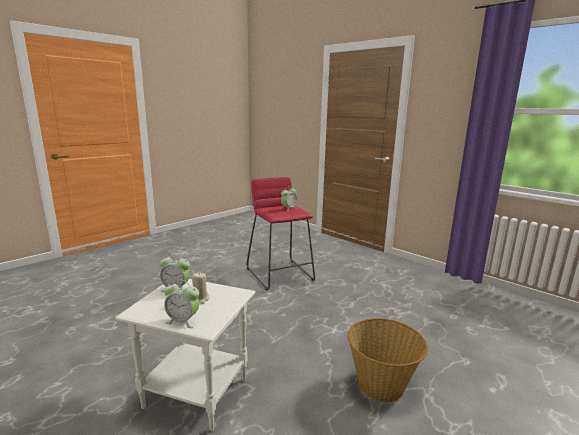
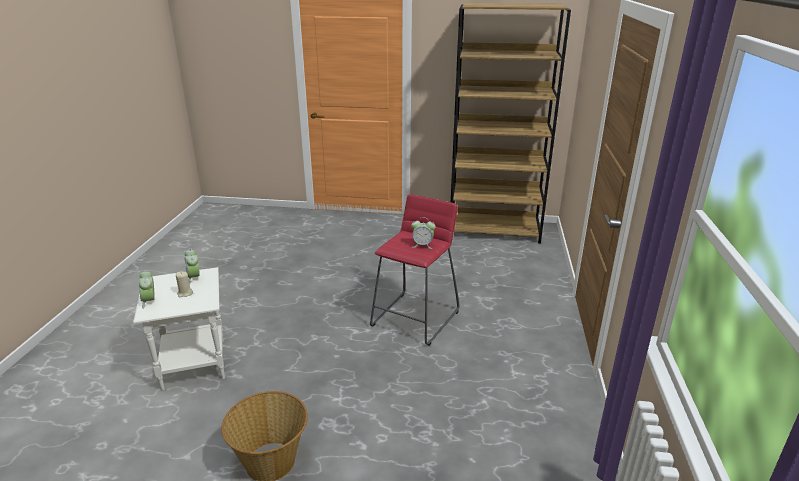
camera: 55 degrees right, 10 degrees up
(227, 223) = (494, 230): none -> brown bookcase

